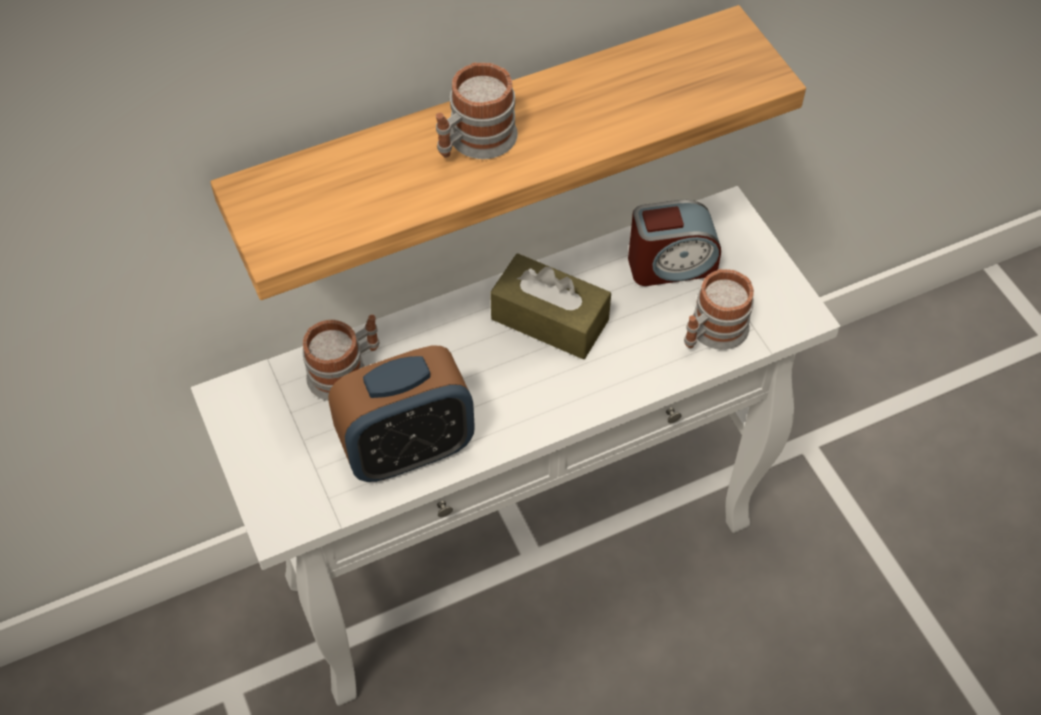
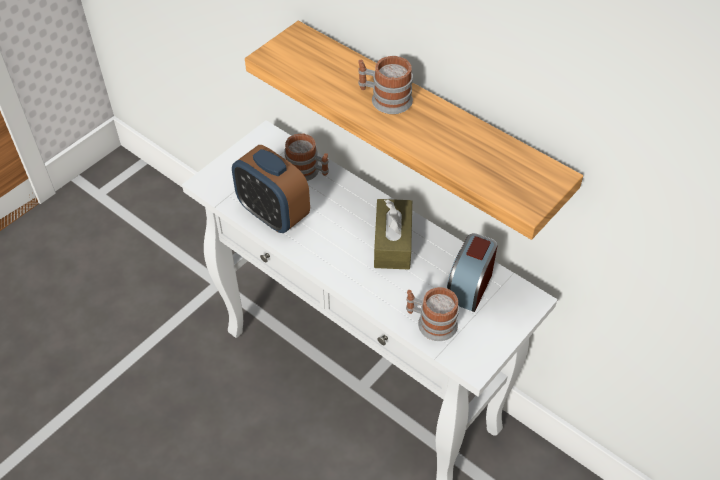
camera: 65 degrees right, 5 degrees down
(671, 265) = (469, 285): alarm clock -> alarm clock turned 60 degrees clockwise

